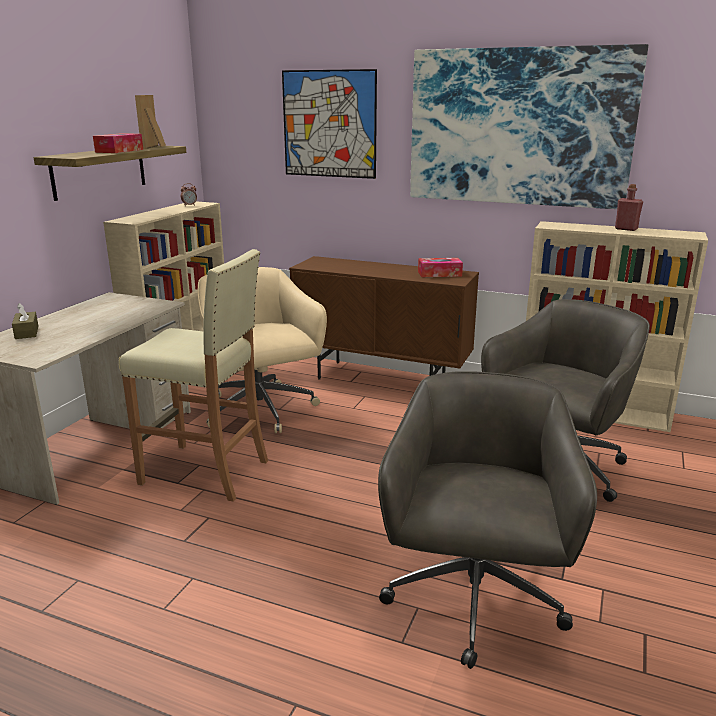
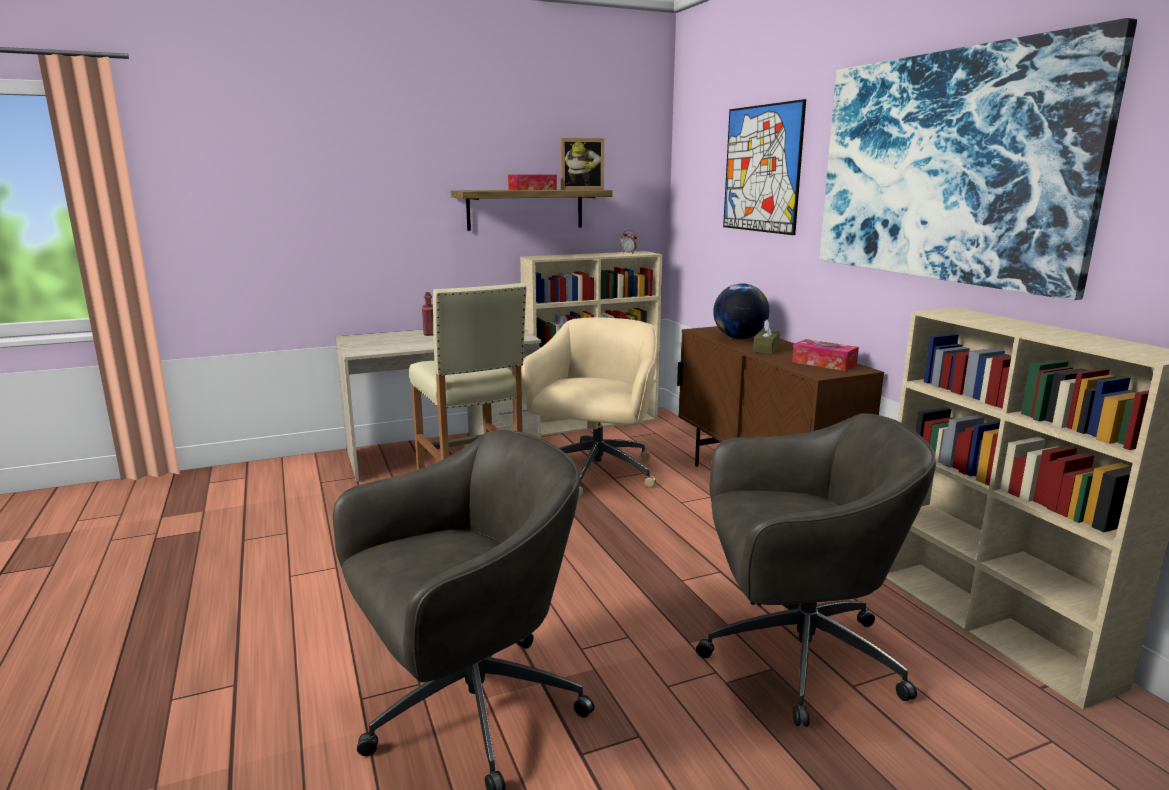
camera: 45 degrees right, 5 degrees down
(27, 332) = (397, 335): brown tissue box -> brown tissue box (766, 349)
(155, 147) = (581, 189): picture frame -> picture frame turned 150 degrees counterclockwise
(346, 266) = (739, 338): none -> globe
(626, 229) = (1058, 331): red bottle -> red bottle (430, 333)

